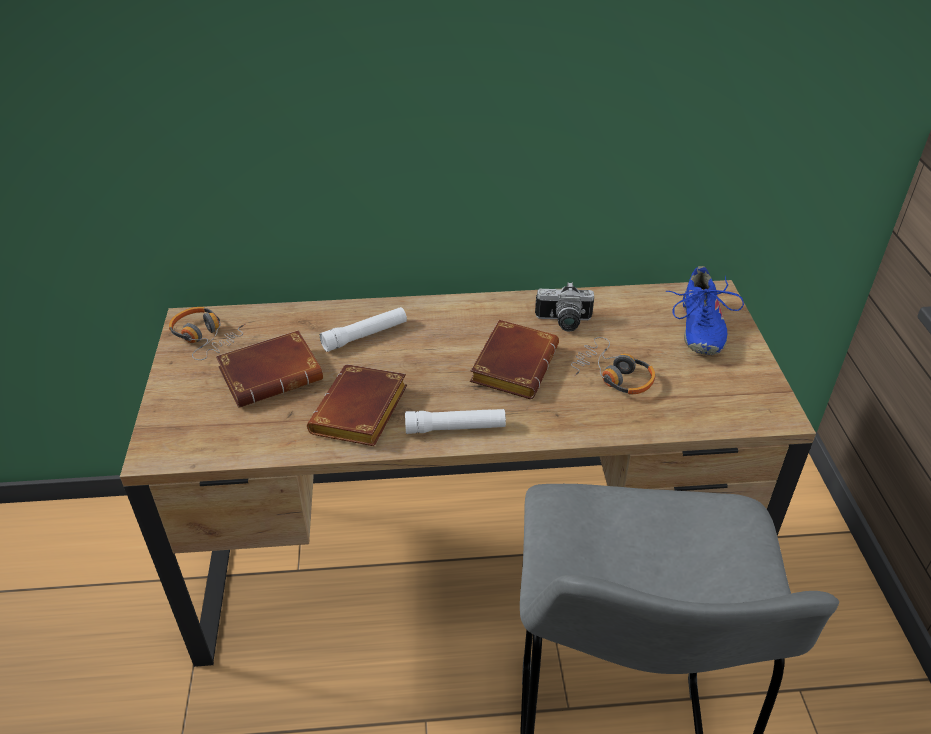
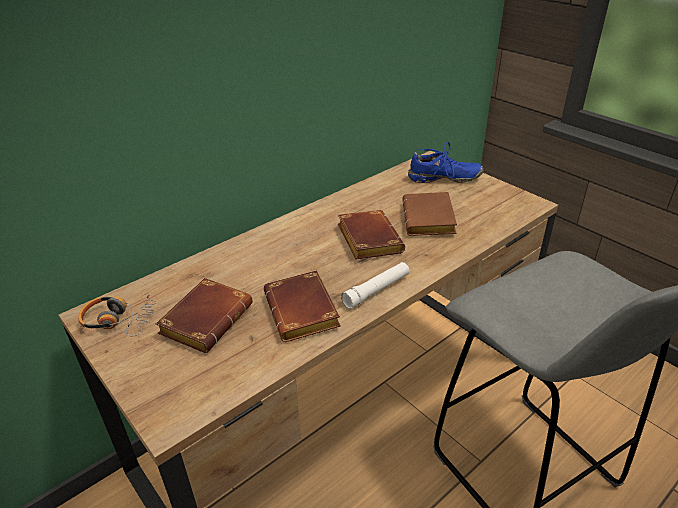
camera: 35 degrees left, 5 degrees down
(365, 335) = (249, 264): white flashlight -> none
(563, 322) = (369, 205): camera -> none
(612, 376) = (430, 221): headphones -> brown book
(699, 328) = (444, 179): blue shoe -> blue shoe turned 60 degrees counterclockwise

